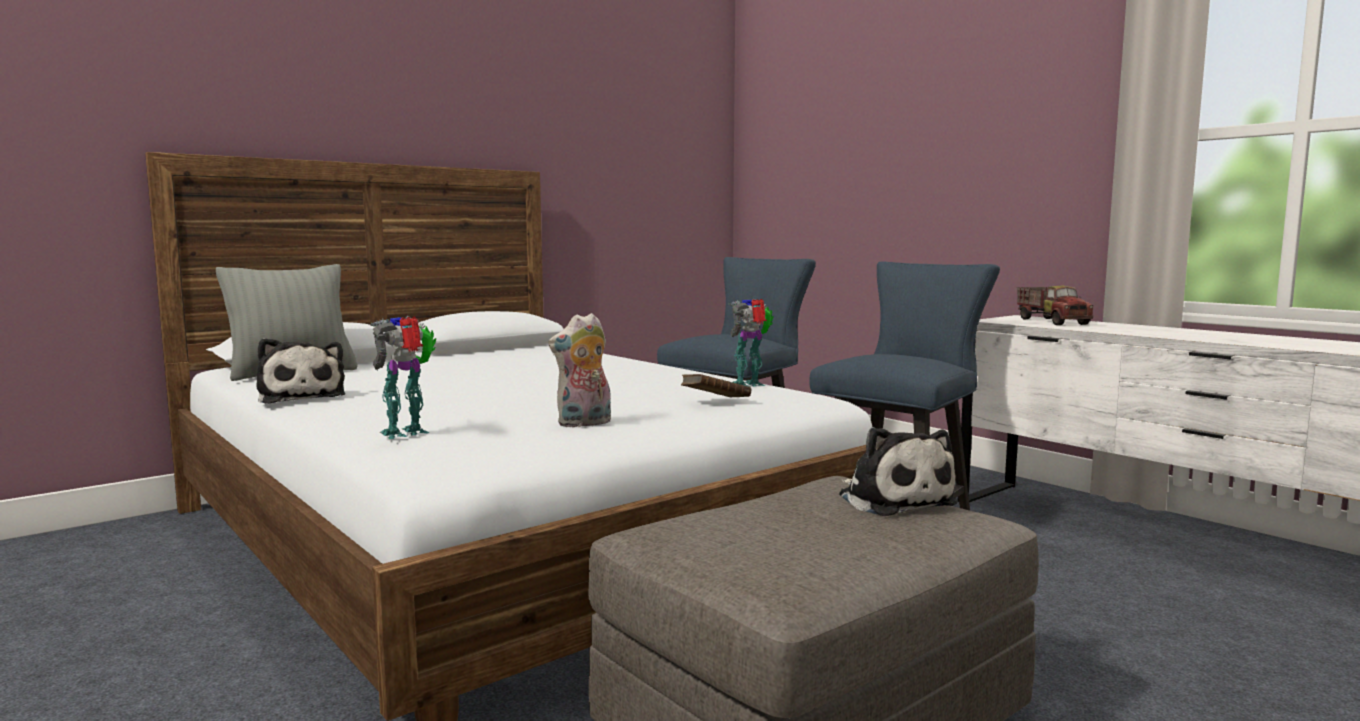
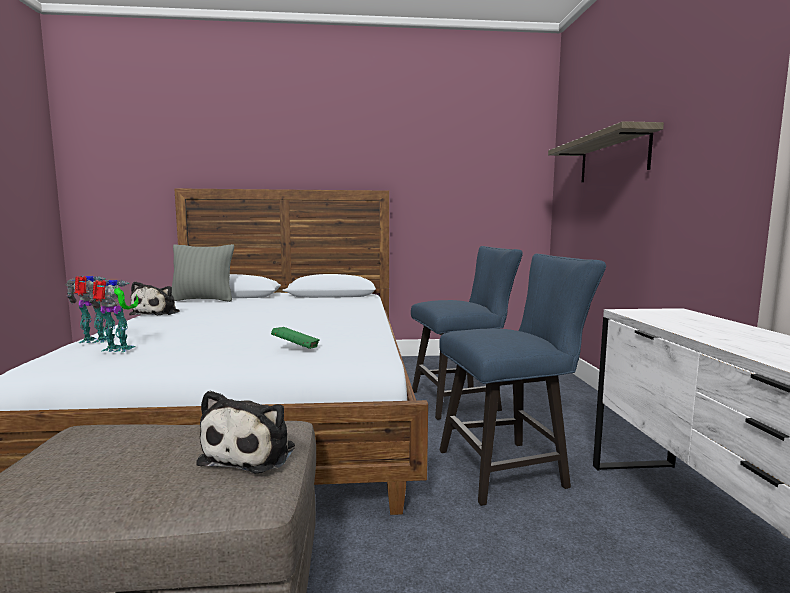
camera: 35 degrees right, 0 degrees up
(584, 424) = (184, 350): plush toy -> none
(715, 402) = (296, 349): brown book -> green book
(749, 385) = (365, 340): toy robot -> toy robot (118, 350)
(860, 143) = (613, 157): none -> shelf
(1052, 321) = (685, 318): toy truck -> none

